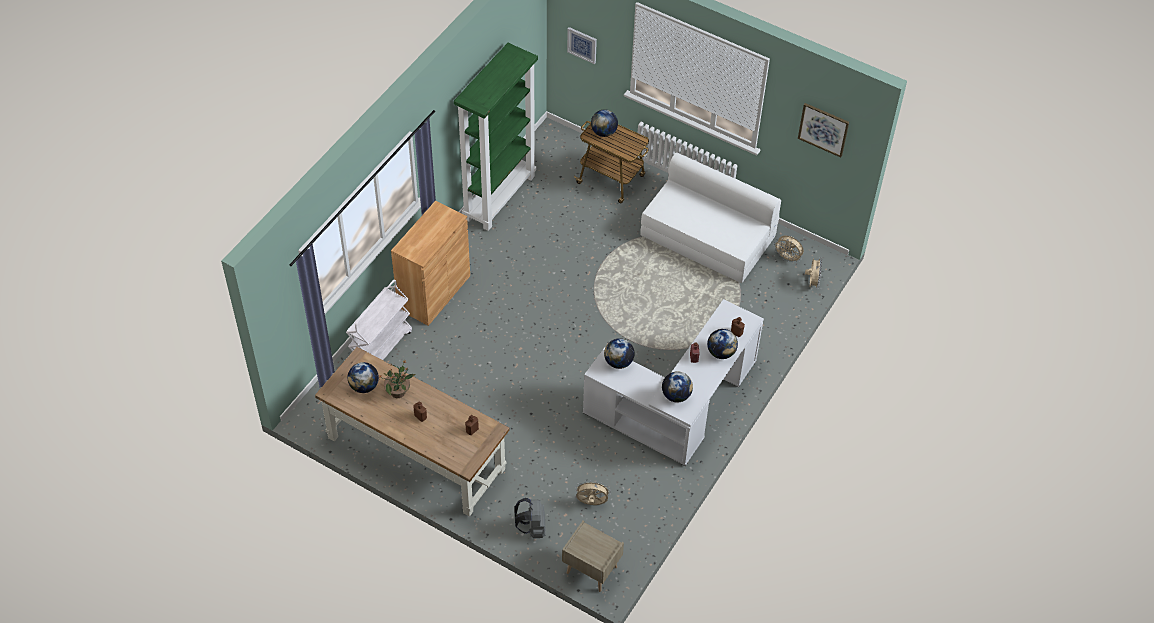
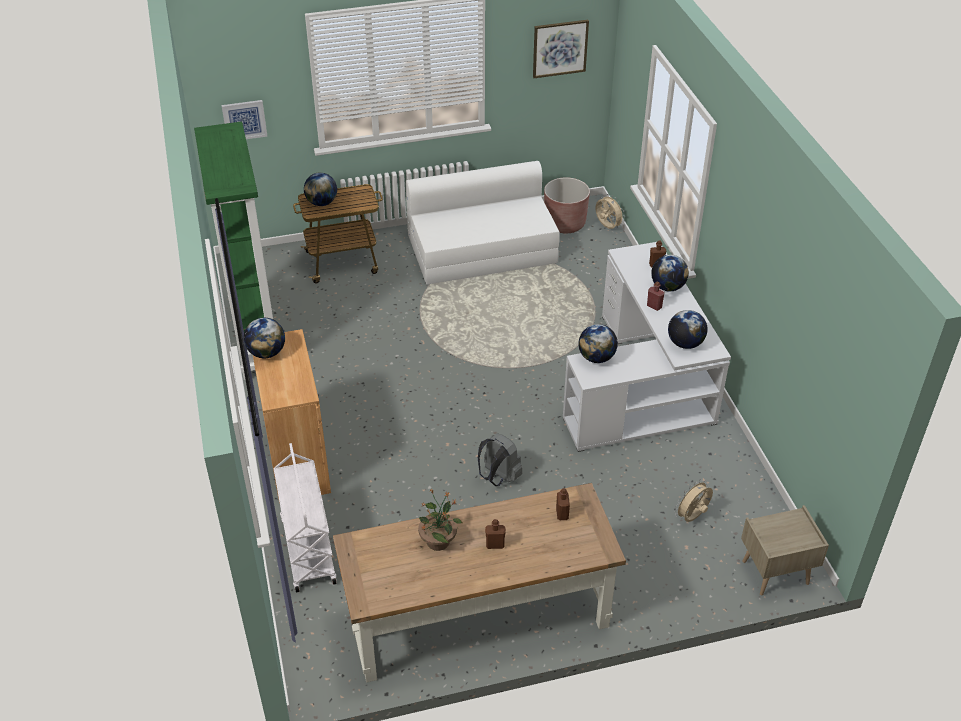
camera: 45 degrees left, 10 degrees down
(364, 386) = (395, 565): globe -> globe (267, 353)
(532, 528) = (677, 584): grey backpack -> grey backpack (498, 477)
(787, 258) = (564, 223): beige fan -> brown planter

